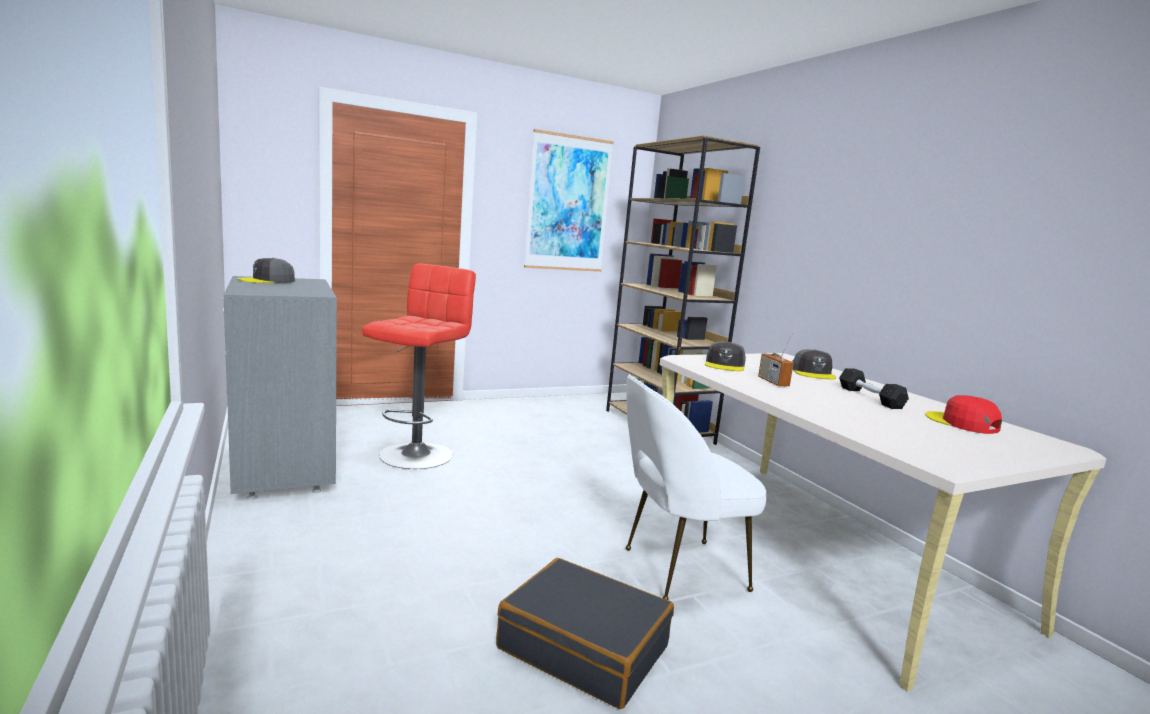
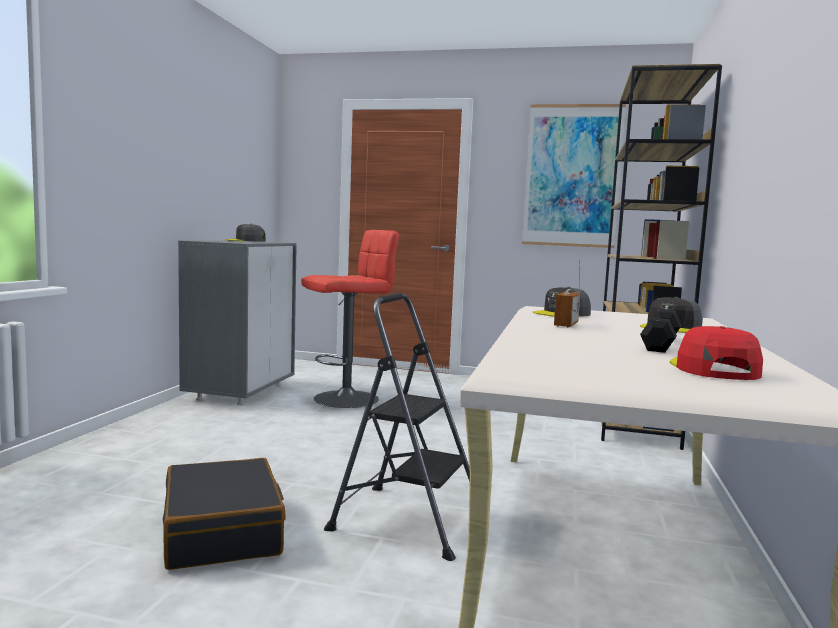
camera: 40 degrees right, 5 degrees down
(675, 570) = (404, 518): white chair -> black step ladder

